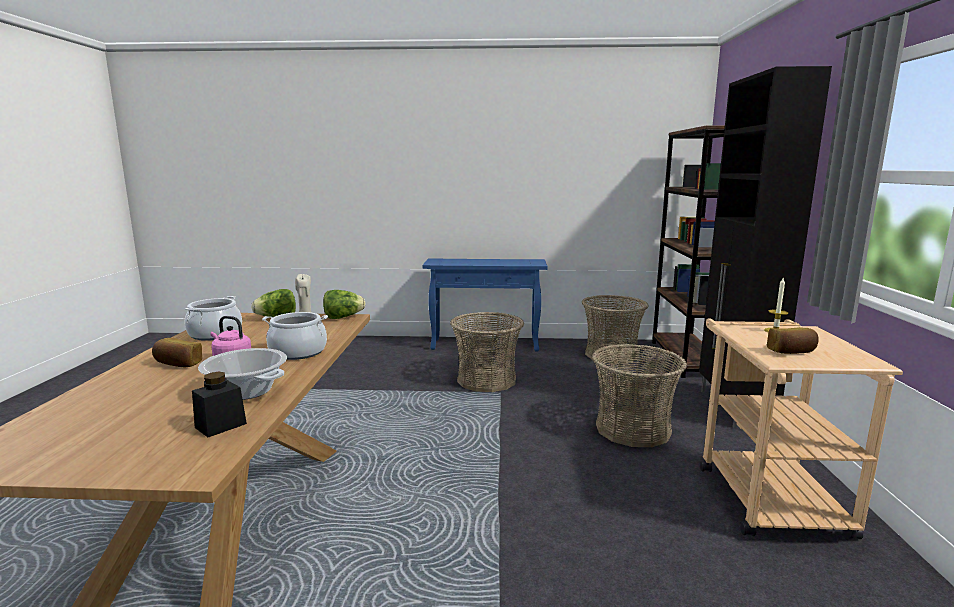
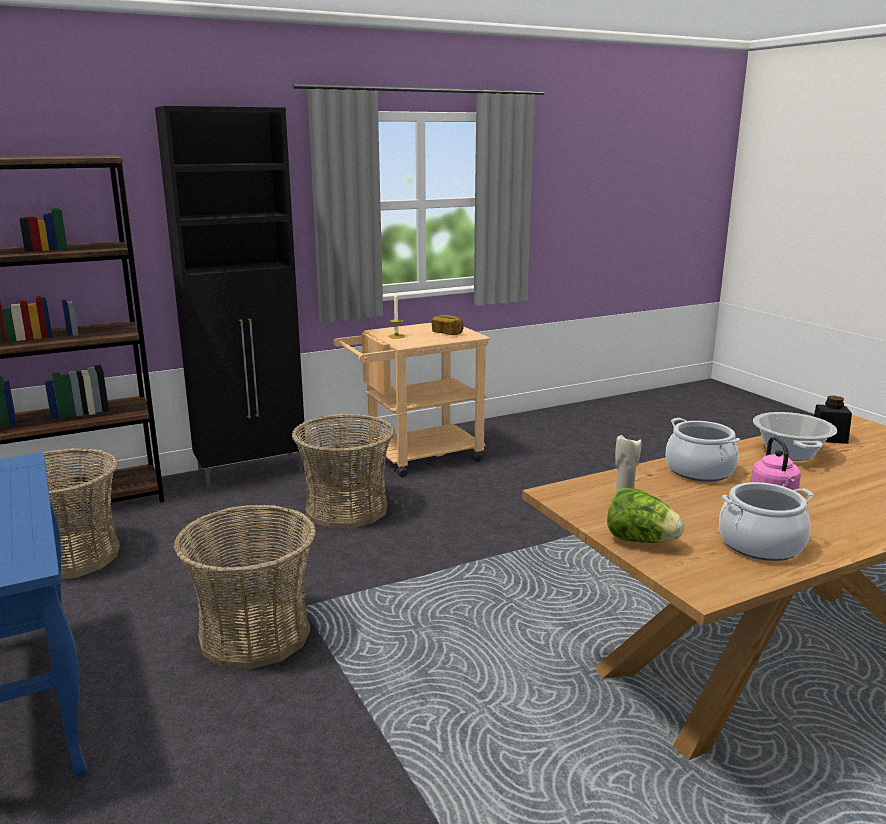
camera: 120 degrees left, 5 degrees up
(178, 364) = (837, 509): bread -> none
(343, 317) = (563, 498): lettuce -> none

